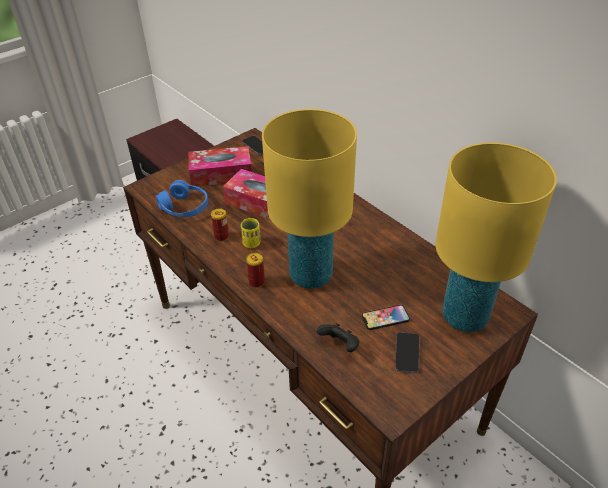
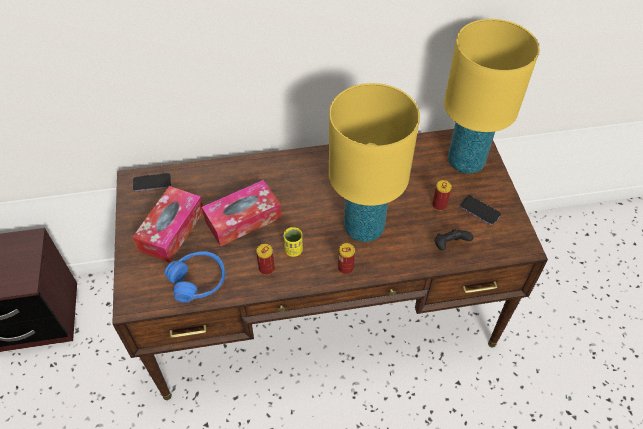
camera: 60 degrees left, 10 degrees up
(385, 318) = (439, 205): phone -> can

